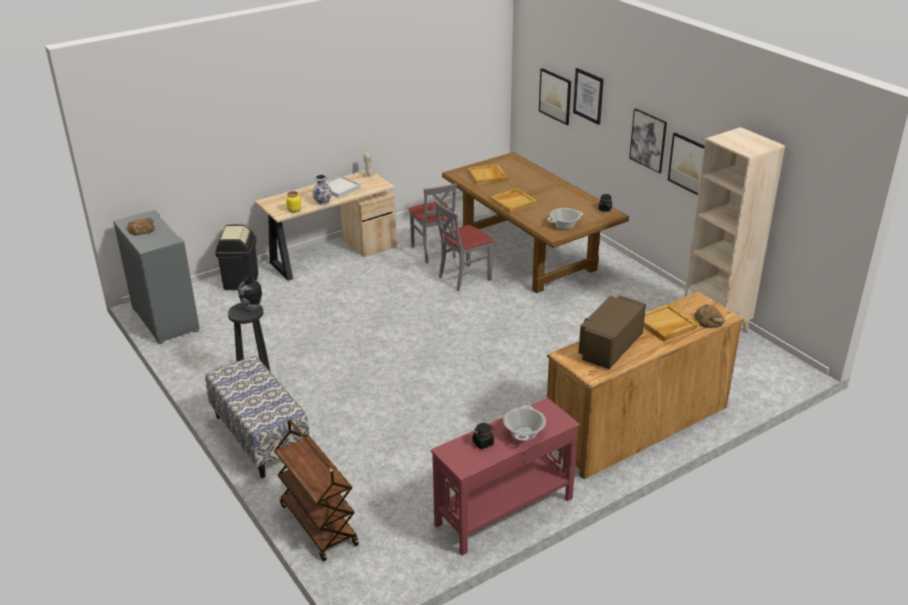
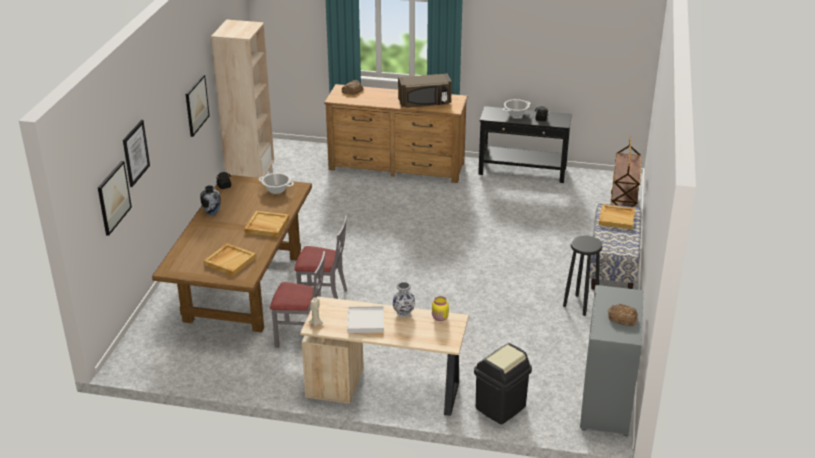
camera: 135 degrees left, 0 degrees up
(252, 308) = (580, 242): vase -> vase (212, 212)
(434, 251) = (301, 336): grey chair -> grey chair turned 75 degrees clockwise
(503, 511) = (522, 171): red console table -> black console table
(648, 140) = (175, 125): picture -> none
(665, 325) = (377, 98): beige tray -> beige tray (617, 218)

